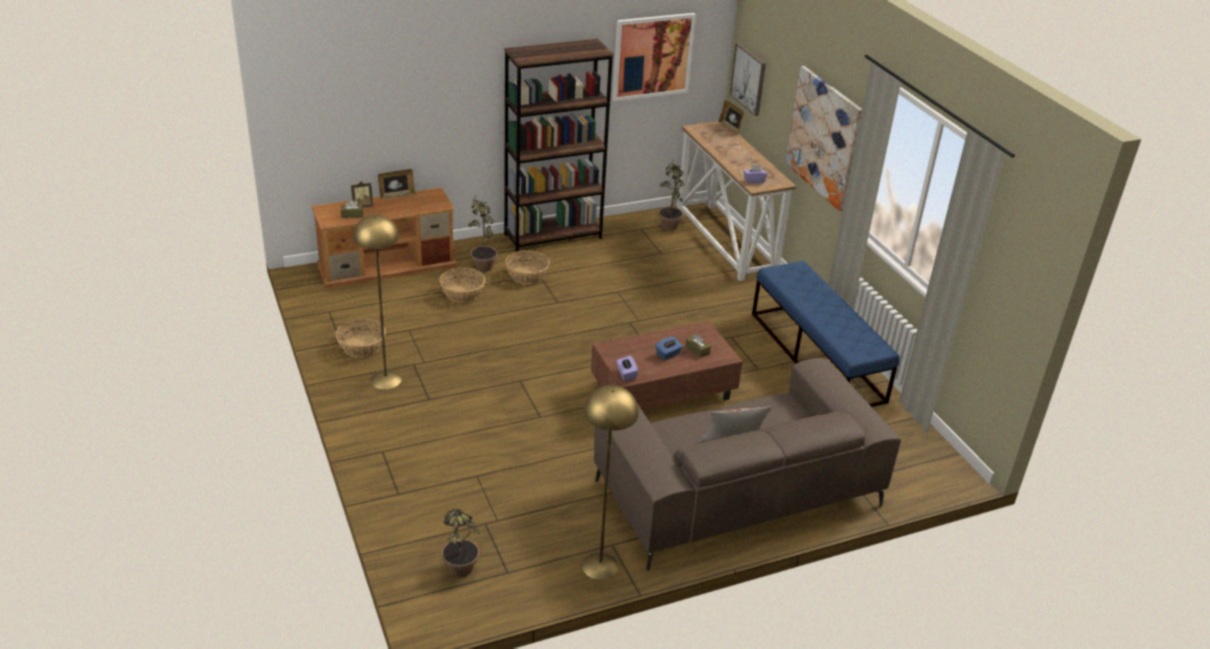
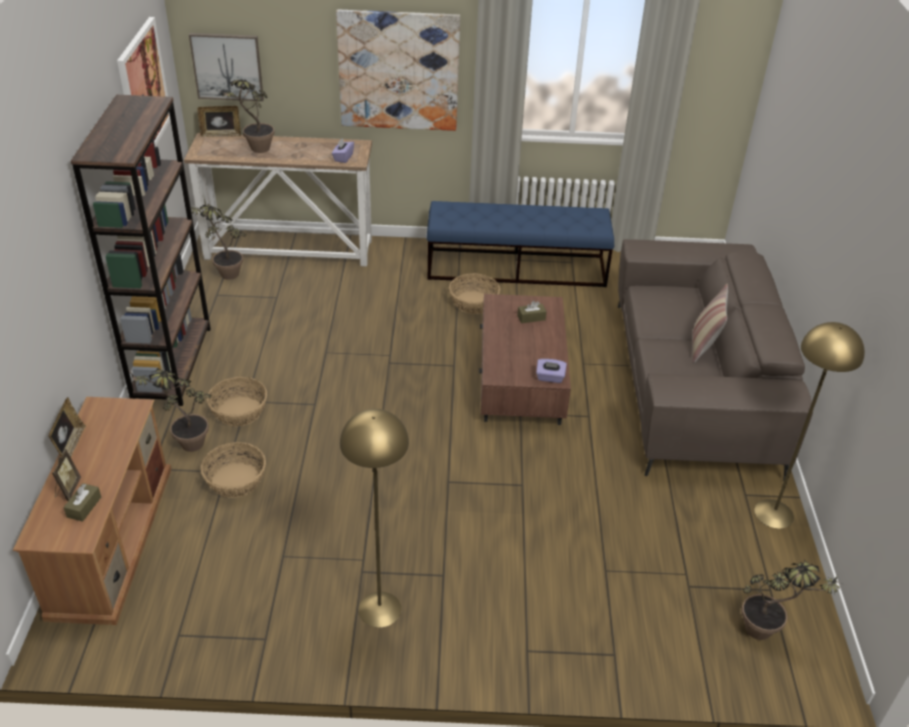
camera: 65 degrees left, 5 degrees up
(362, 346) = (290, 616): basket -> basket (474, 302)
(668, 354) = (528, 338): blue tissue box -> none
(722, 146) = (255, 151): none -> potted plant

